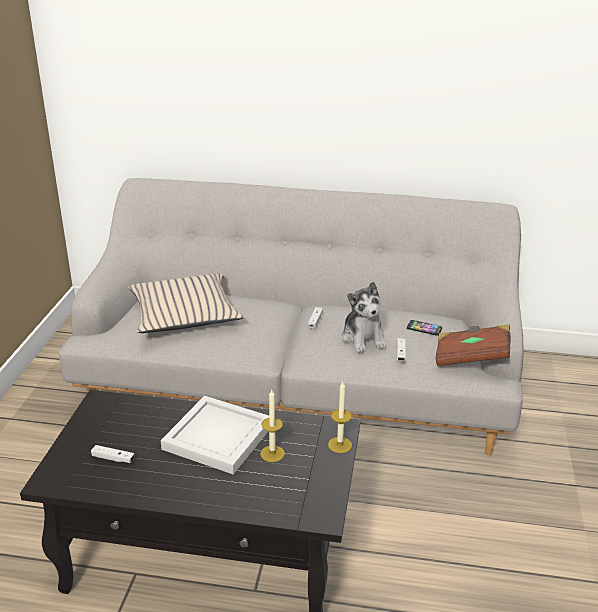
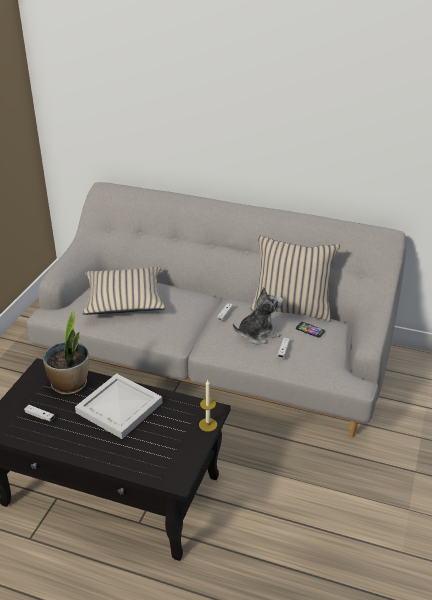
camera: 10 degrees right, 5 degrees up
(144, 416) = (70, 384): none -> potted plant
(272, 453) = (155, 426): candle -> none
(363, 338) = (258, 334): plush toy -> plush toy turned 105 degrees counterclockwise
(393, 307) = (291, 308): none -> beige pillow
(471, 358) = (339, 360): brown book -> none

